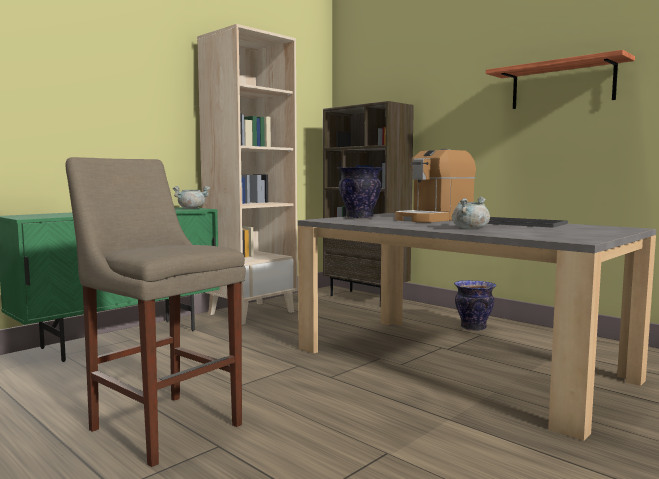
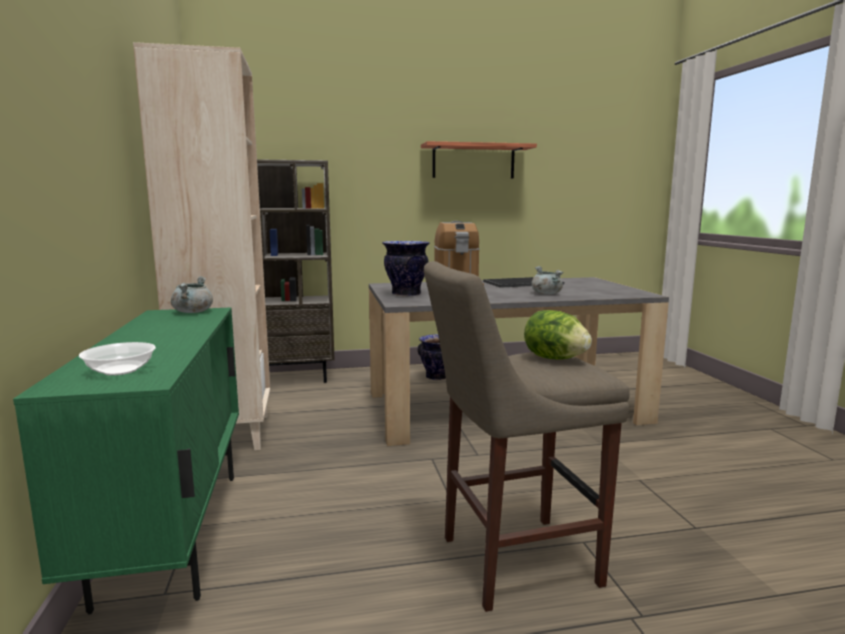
camera: 55 degrees left, 5 degrees up
(45, 215) = (120, 371): none -> bowl
(189, 247) = (554, 359): none -> lettuce

